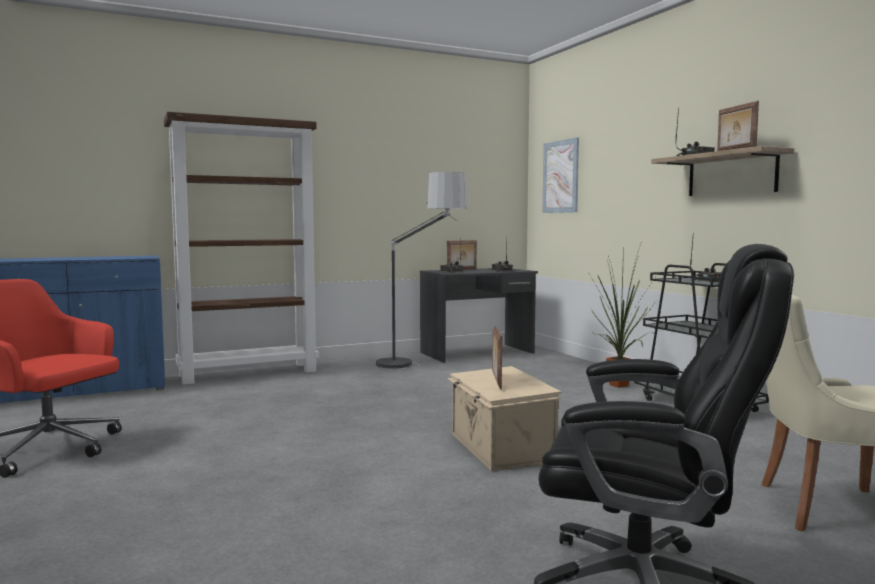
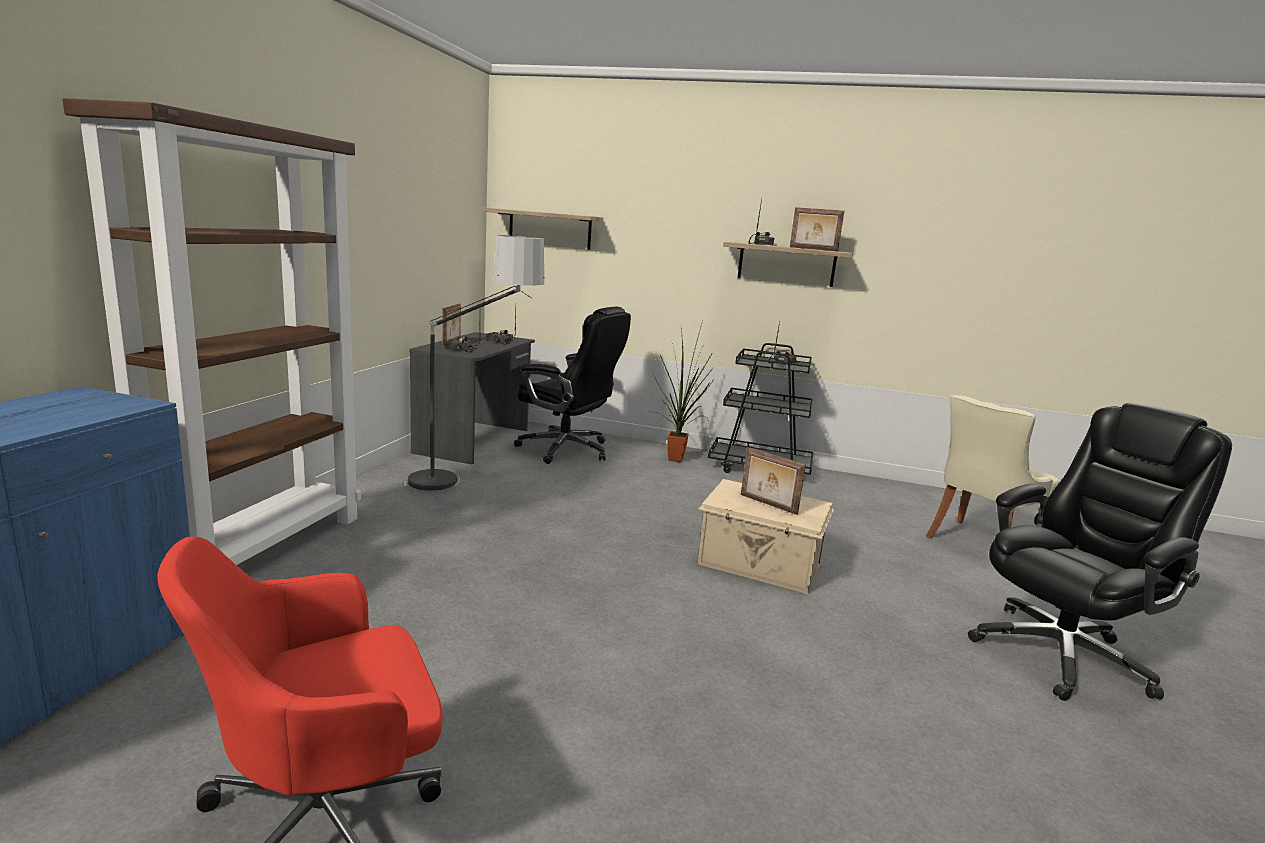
camera: 50 degrees left, 10 degrees up
(535, 366) = (567, 450): none -> black office chair
(560, 176) = (550, 229): picture -> shelf

